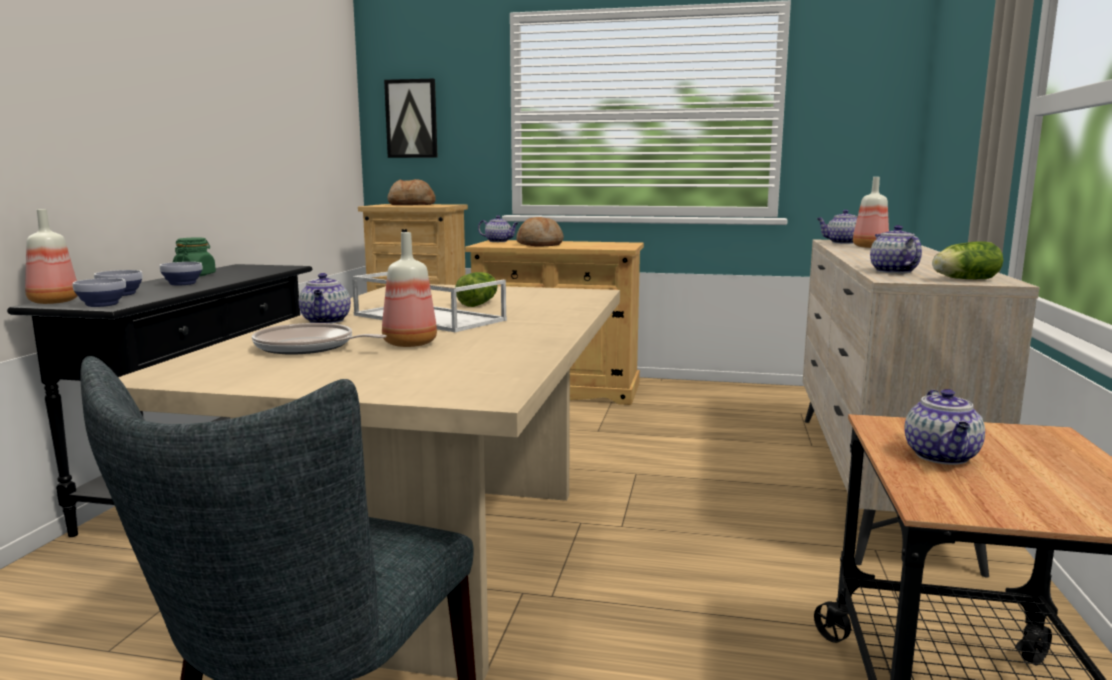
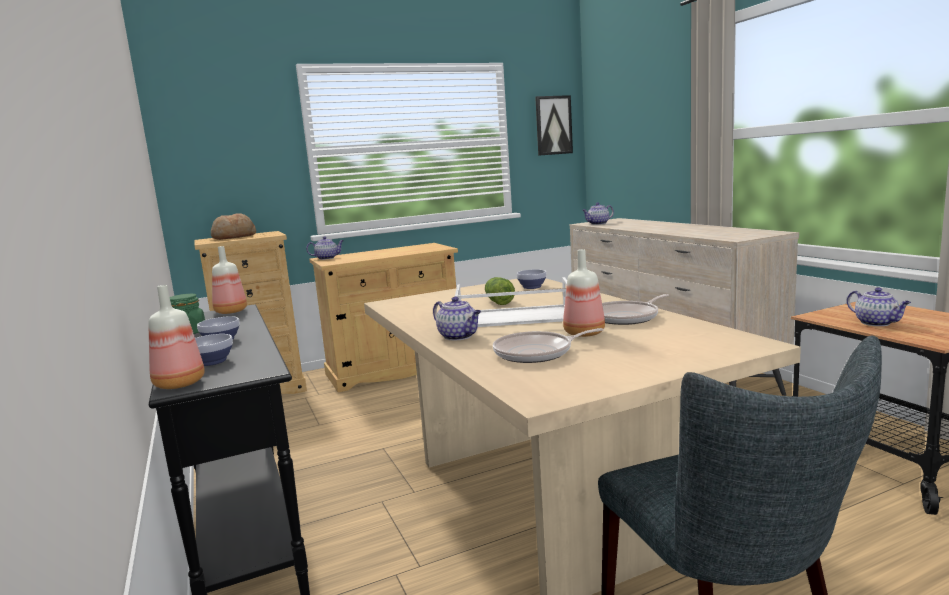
camera: 35 degrees left, 0 degrees up
(103, 304) = (249, 371): bowl -> bowl (532, 287)
(411, 119) = (210, 158): picture -> picture (553, 125)
(506, 342) = (627, 317): none -> frying pan
(539, 244) = (372, 255): bread -> none
(869, 247) = (625, 224): bottle -> bottle (230, 312)
(892, 271) = (713, 235): teapot -> none
(962, 279) = (759, 234): lettuce -> none

